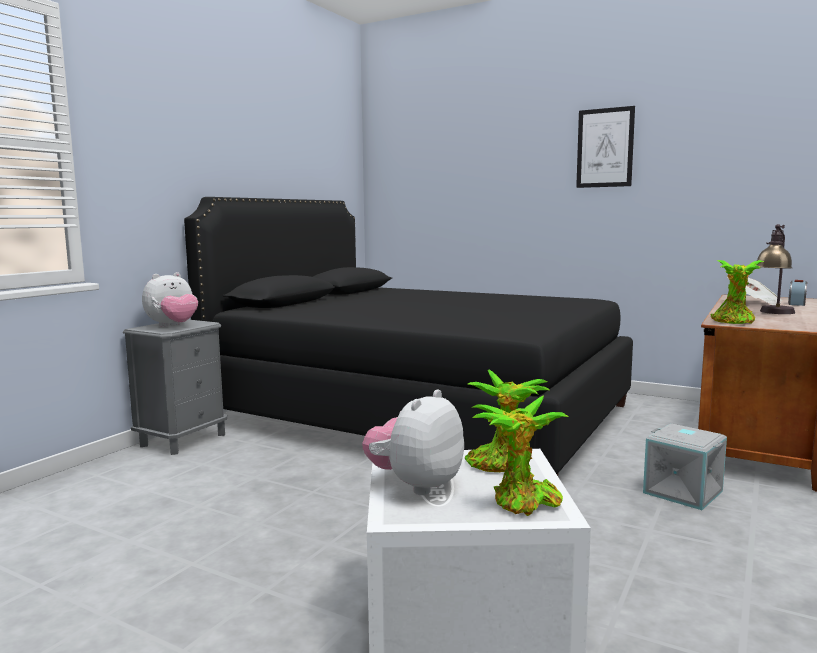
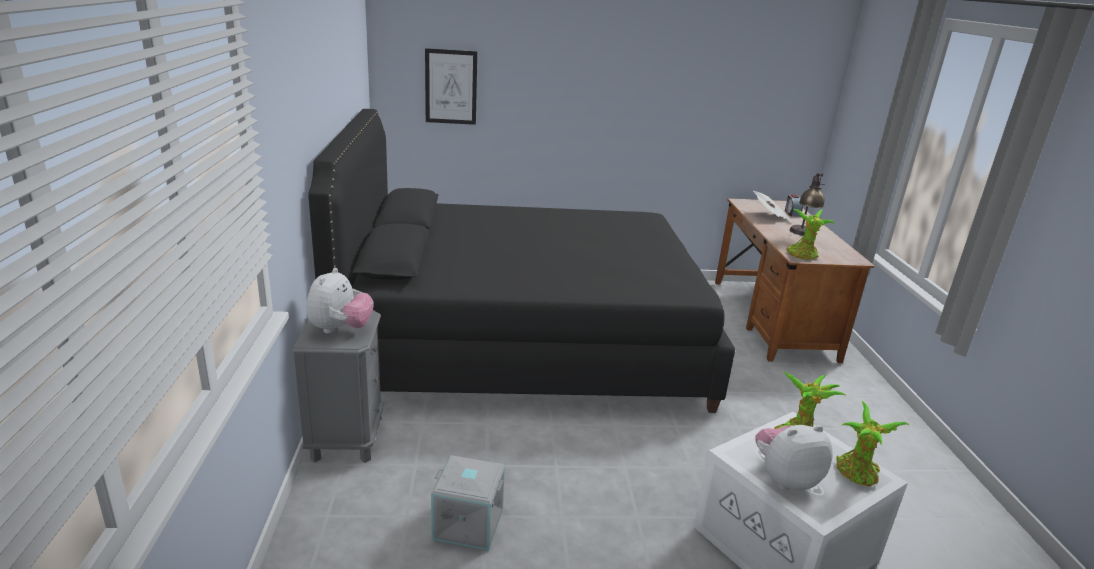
camera: 35 degrees left, 15 degrees up
(415, 485) = (785, 478): plush toy -> plush toy turned 75 degrees clockwise
(605, 148) = (643, 66): picture -> picture (451, 87)
(683, 492) = (780, 385): grey storage box -> grey storage box (469, 523)

